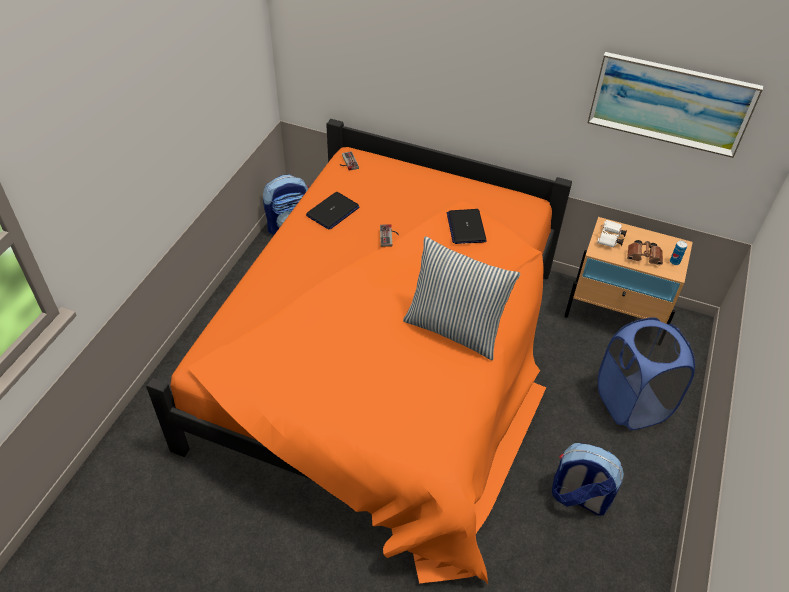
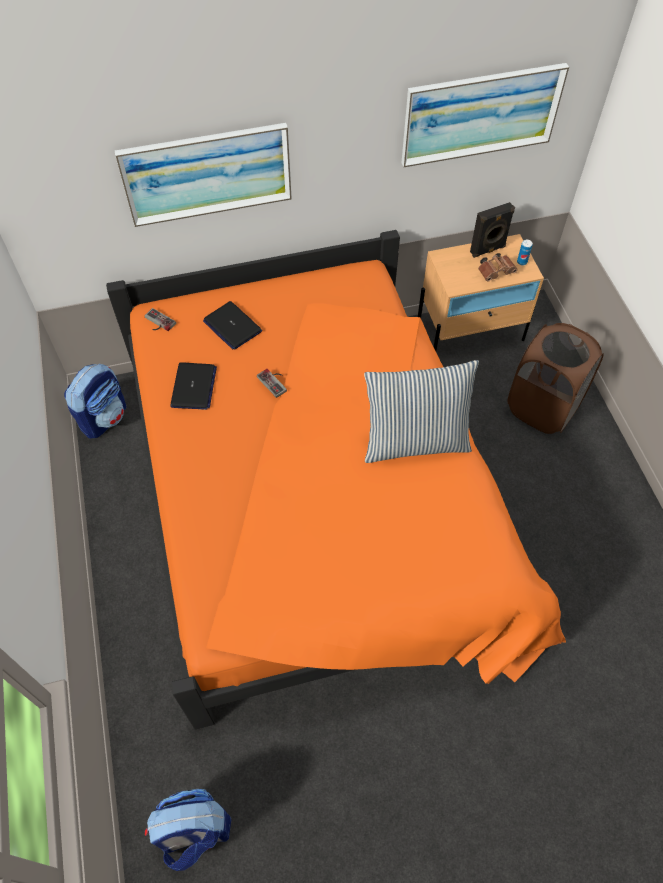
camera: 35 degrees left, 10 degrees up
(425, 60) = (207, 173): none -> picture
(466, 227) = (336, 330): laptop -> laptop (232, 326)
(578, 497) = (567, 517): backpack -> backpack (195, 832)
(610, 239) = (455, 269): white binoculars -> none
(631, 403) = (542, 407): blue laundry basket -> brown laundry basket
(651, 239) = (488, 250): none -> black speaker

